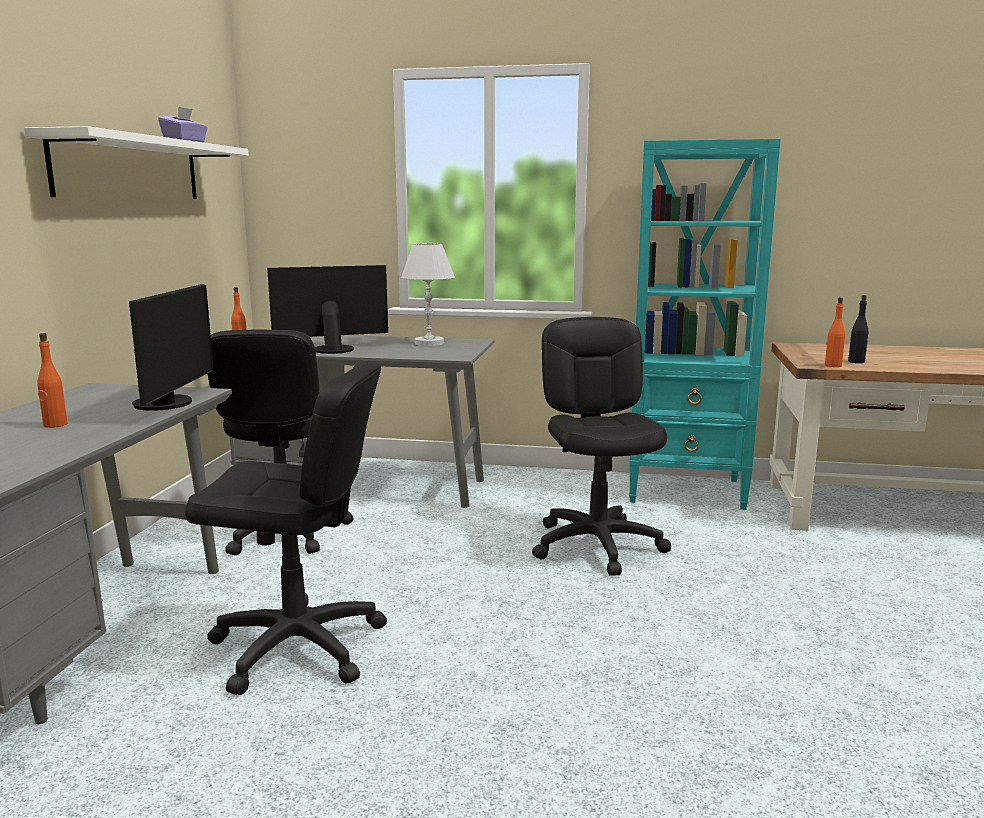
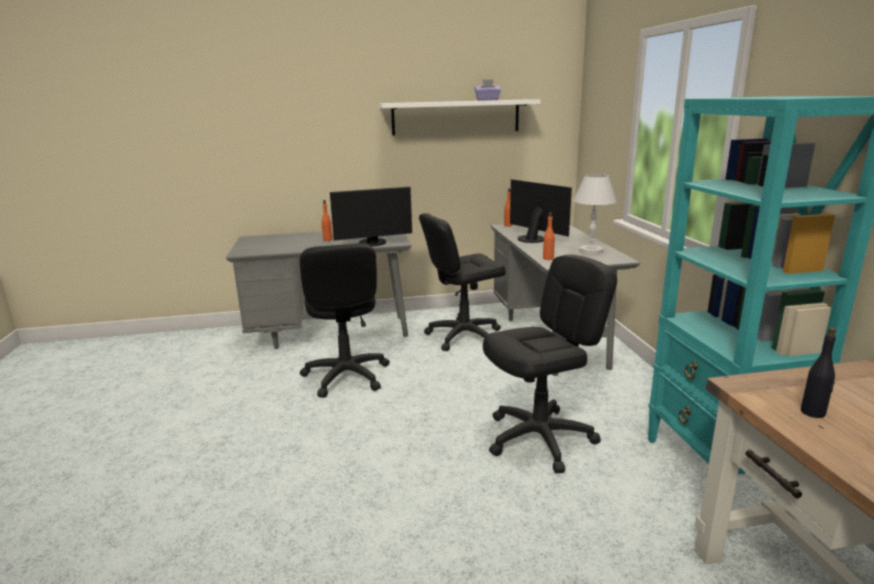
camera: 70 degrees right, 5 degrees up
(832, 365) = (755, 397): orange bottle -> orange bottle (548, 258)

